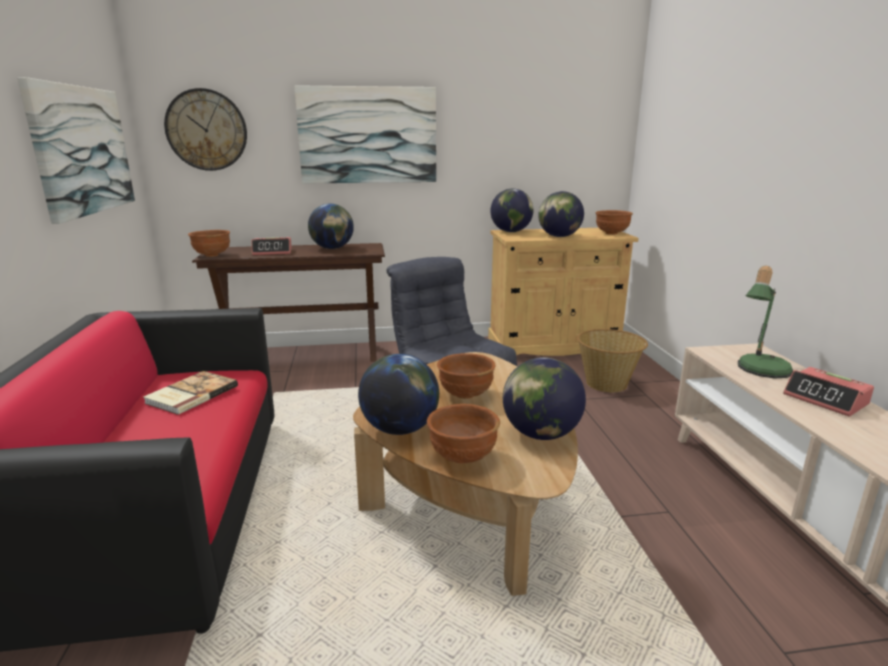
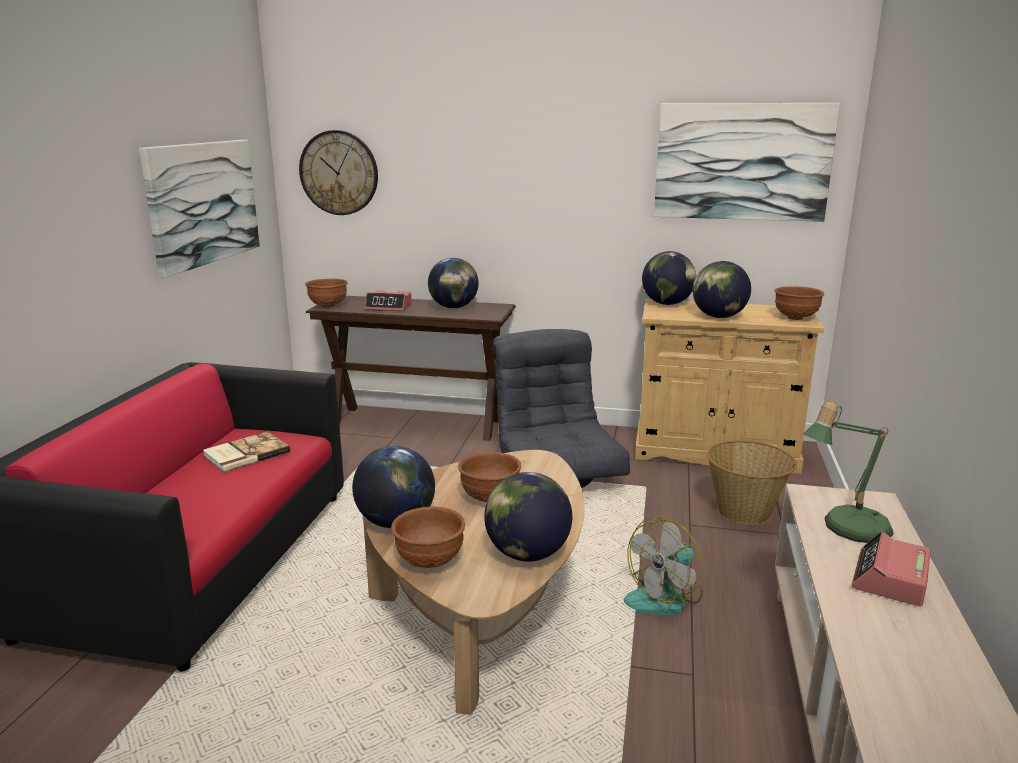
camera: 20 degrees right, 0 degrees up
(368, 135) = (505, 182): picture -> picture (742, 162)
(602, 456) = (665, 597): none -> fan
(826, 399) = (889, 579): alarm clock -> alarm clock turned 45 degrees clockwise

